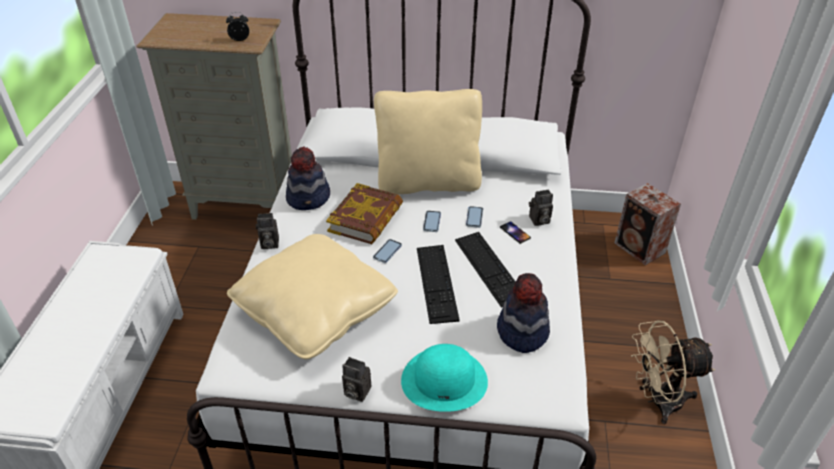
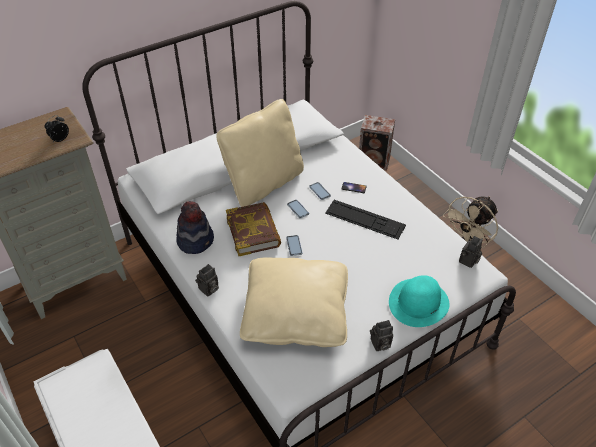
camera: 40 degrees left, 5 degrees up
(436, 283) = (346, 247): keyboard -> none
(522, 331) = (424, 246): hat -> none
(538, 220) = (358, 172): camera -> camera (468, 262)

